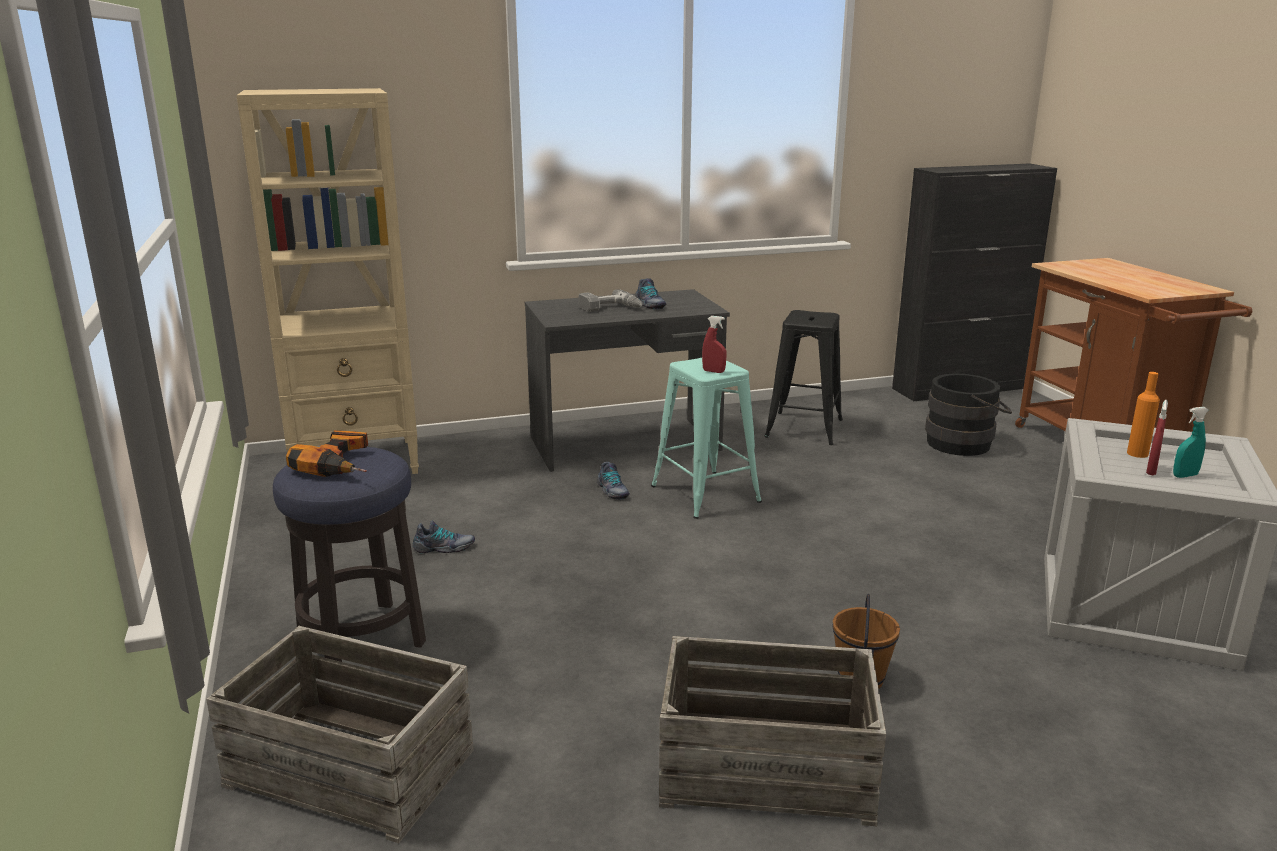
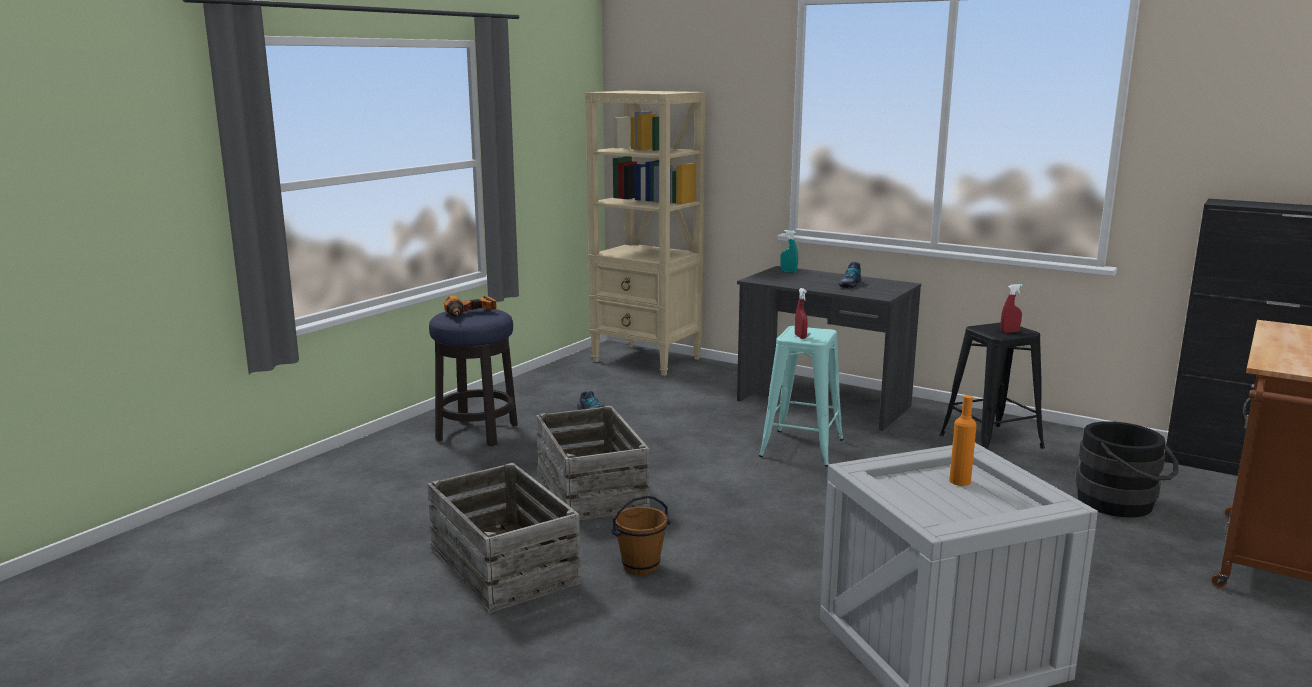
camera: 50 degrees right, 5 degrees down
(352, 766) = (376, 472): crate -> crate (592, 489)
(611, 308) = (814, 280): power drill -> none
(612, 491) = (747, 423): shoe -> none
(1151, 471) = (927, 491): red spray bottle -> red spray bottle (1009, 332)
(1185, 475) = (945, 504): turquoise spray bottle -> turquoise spray bottle (788, 271)

